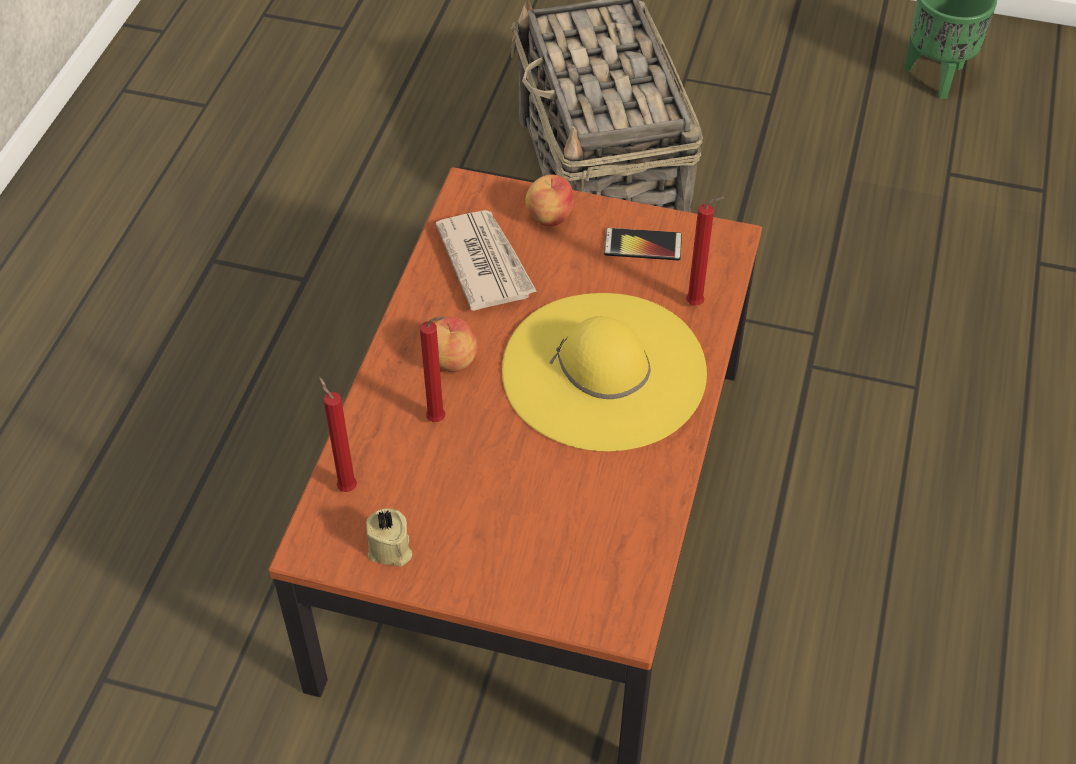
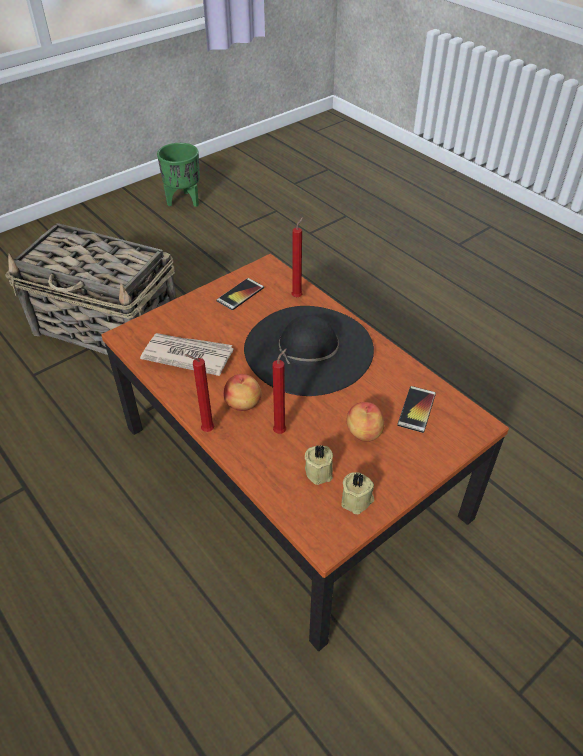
camera: 55 degrees left, 5 degrees down
(345, 486) = (292, 499): red candle -> red candle (205, 430)
(406, 490) = (320, 471): none -> beige candle
(549, 216) = (183, 316): apple -> apple (363, 433)
(593, 540) = (416, 409): none -> phone
(604, 370) = (308, 349): yellow hat -> black hat

